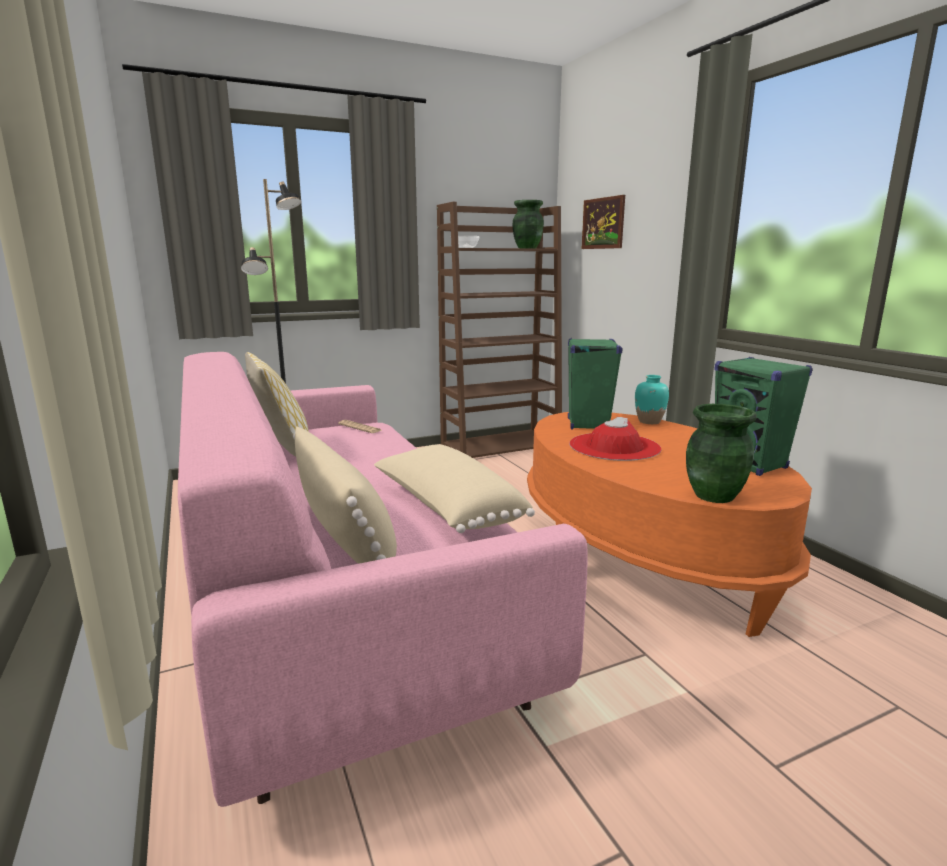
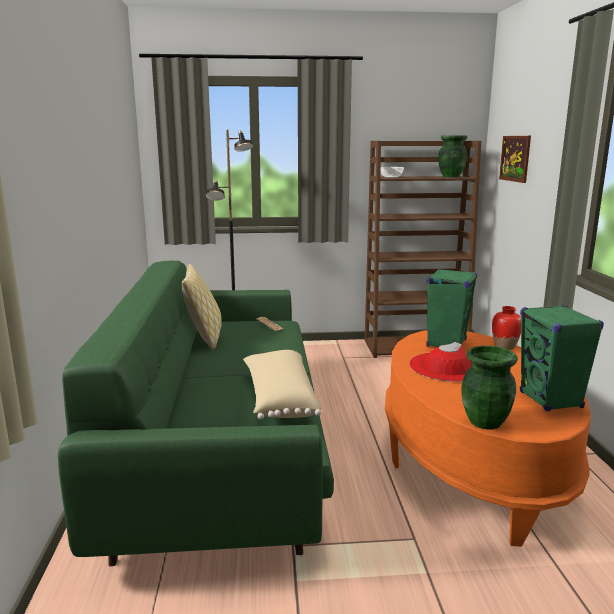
camera: 20 degrees right, 0 degrees up
(340, 592) = (222, 447): pink sofa -> green sofa
(345, 534) = (199, 407): beige pillow -> none
(649, 421) = (505, 347): turquoise vase -> red vase

